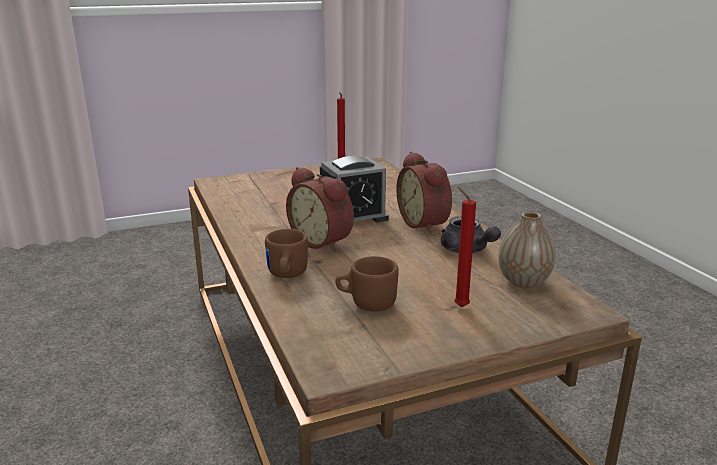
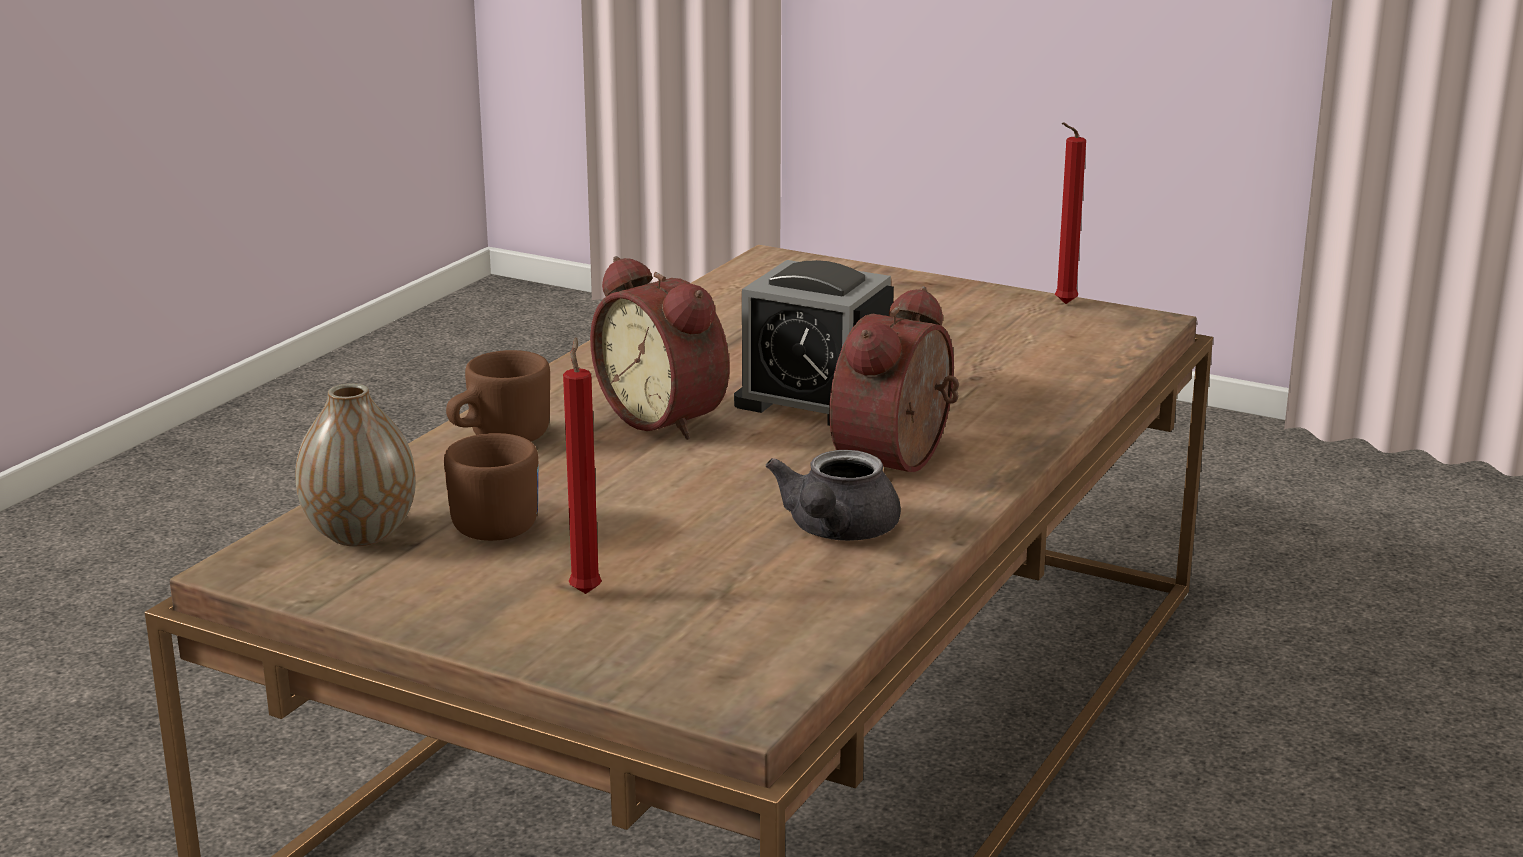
camera: 50 degrees right, 0 degrees up
(323, 241) = (667, 417): alarm clock -> alarm clock turned 45 degrees counterclockwise
(523, 282) = (775, 616): vase -> vase (360, 534)

